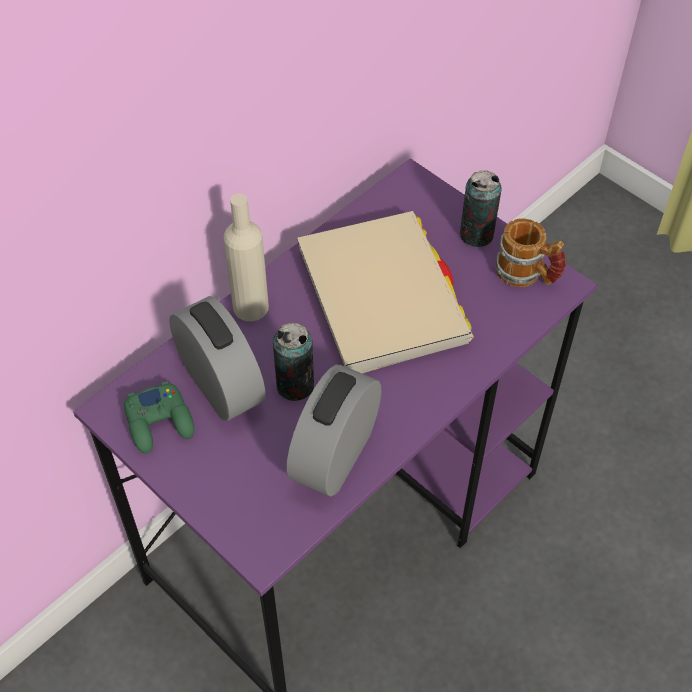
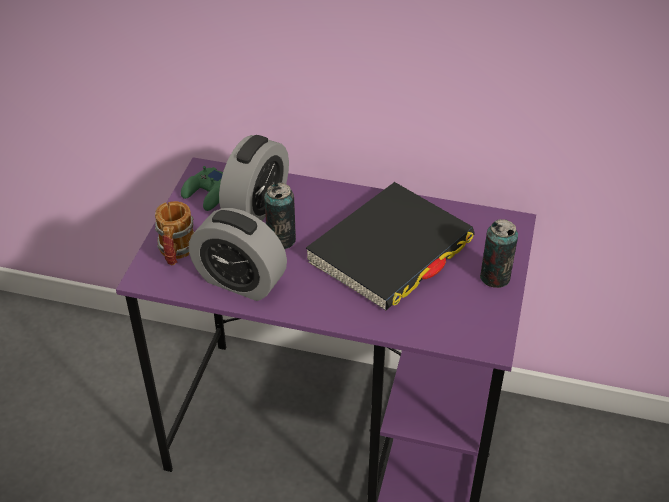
camera: 60 degrees right, 10 degrees down
(250, 307) = (328, 193): beige bottle -> none
(335, 455) = (240, 281): alarm clock -> alarm clock turned 150 degrees counterclockwise
(382, 297) = (390, 251): beige book -> black book
(527, 274) = (482, 320): mug -> mug (176, 252)

